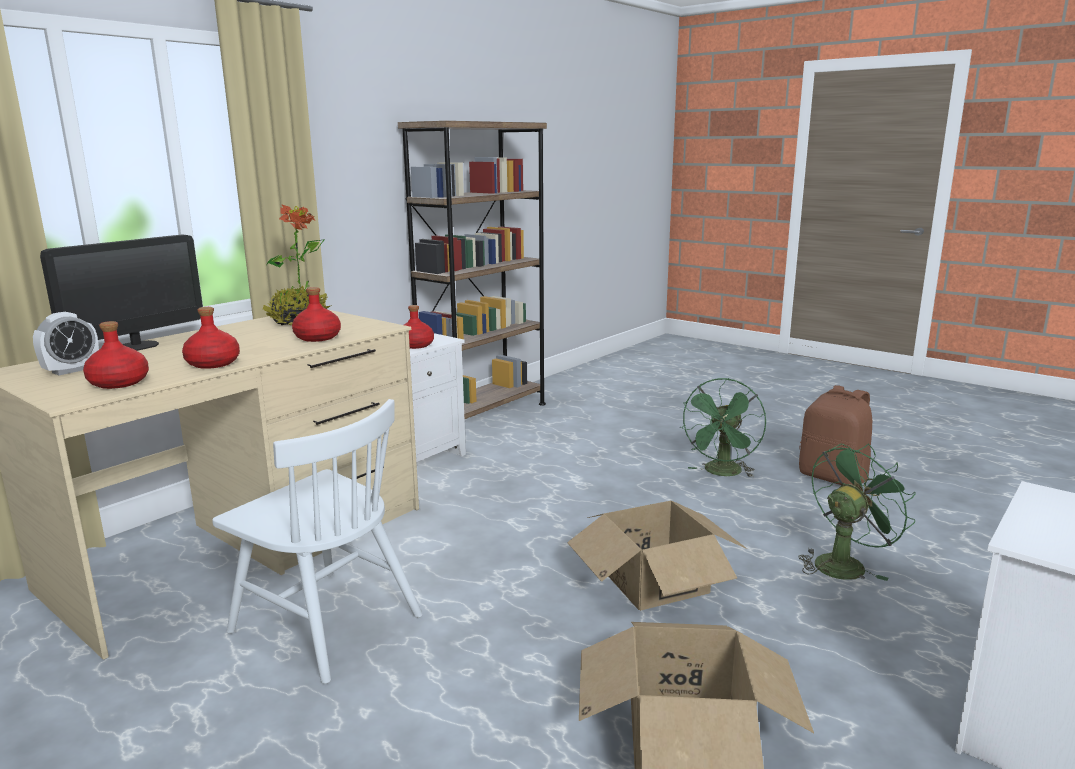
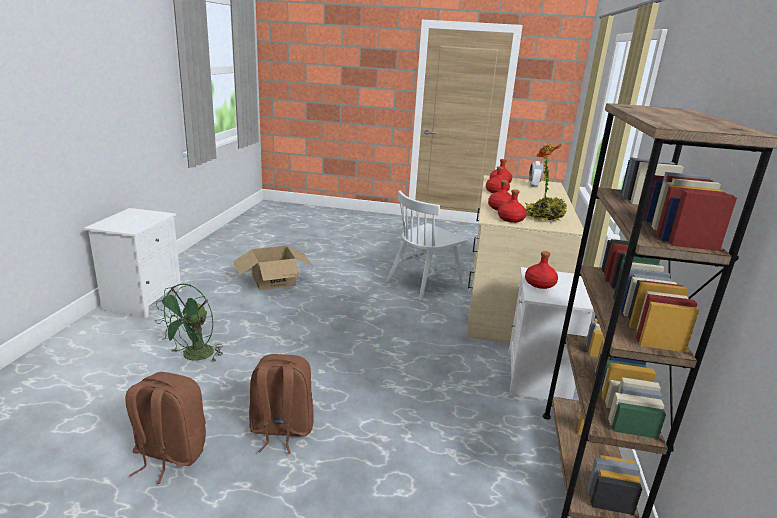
camera: 150 degrees right, 5 degrees up
(136, 346) = (557, 196): monitor -> none
(326, 623) = (424, 284): white chair -> white chair turned 45 degrees counterclockwise
(355, 325) = (510, 219): none -> red bottle
(654, 581) = (303, 324): cardboard box -> none
(722, 473) = (281, 430): green fan -> brown backpack

